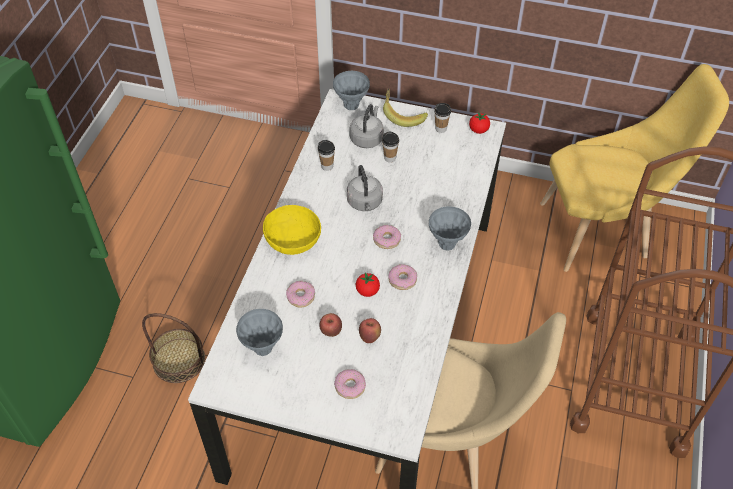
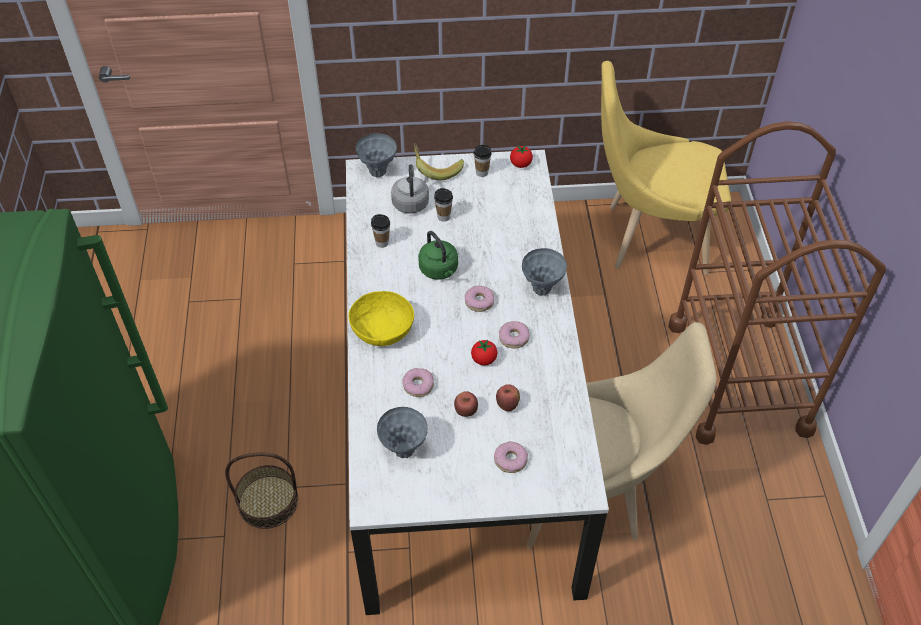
camera: 20 degrees left, 0 degrees up
(365, 203) = (439, 270): grey kettle -> green kettle
(601, 231) = (648, 238): yellow chair -> yellow chair turned 150 degrees counterclockwise

